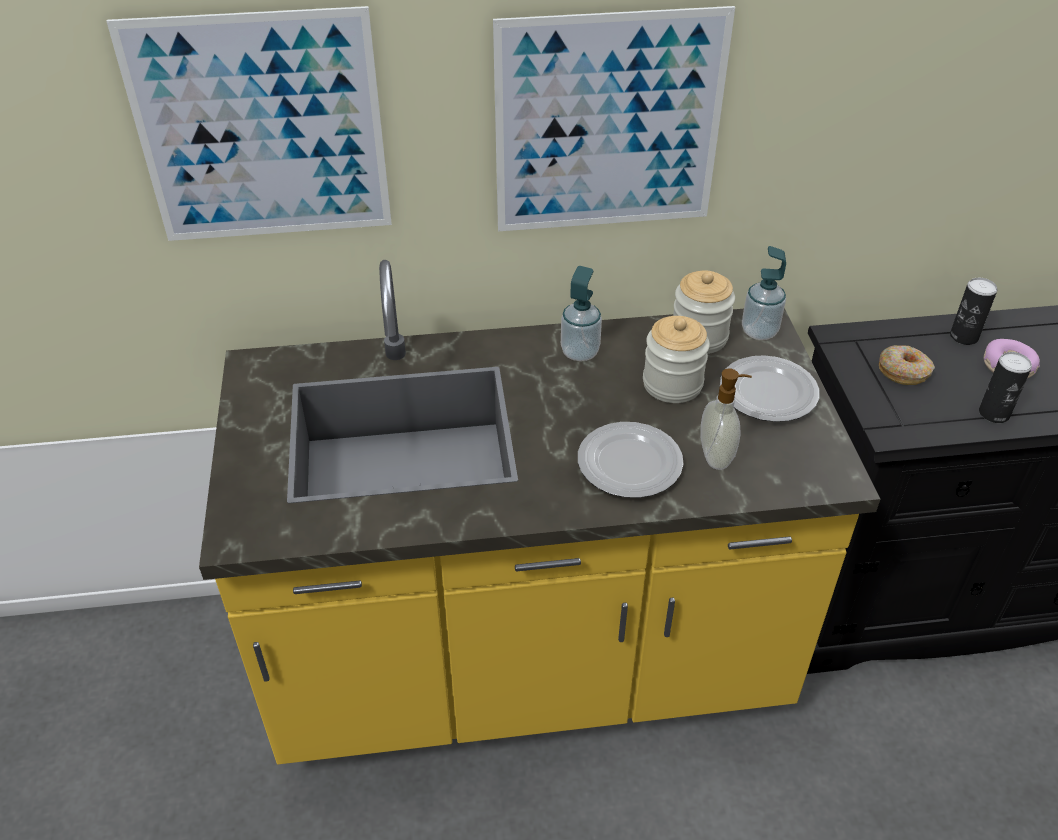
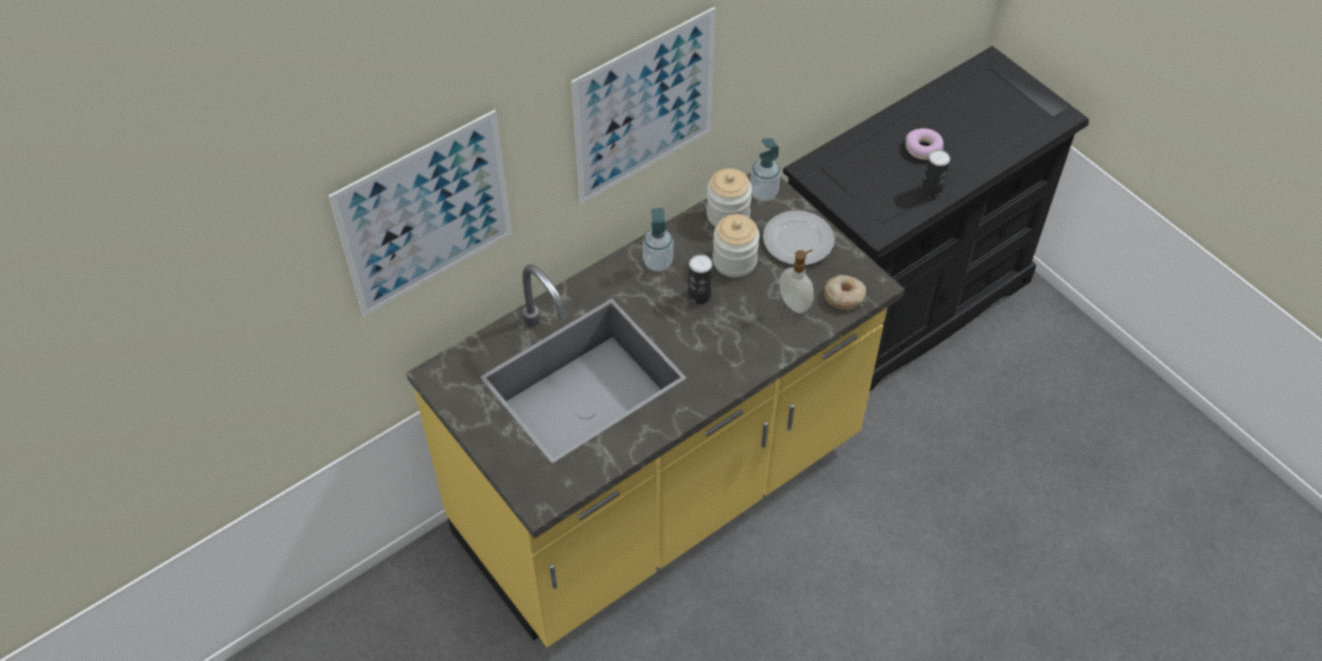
camera: 30 degrees left, 10 degrees up
(630, 464) = (747, 333): plate -> none
(903, 371) = (863, 181): donut -> donut (844, 296)
(964, 337) = (885, 135): can -> can (699, 296)

